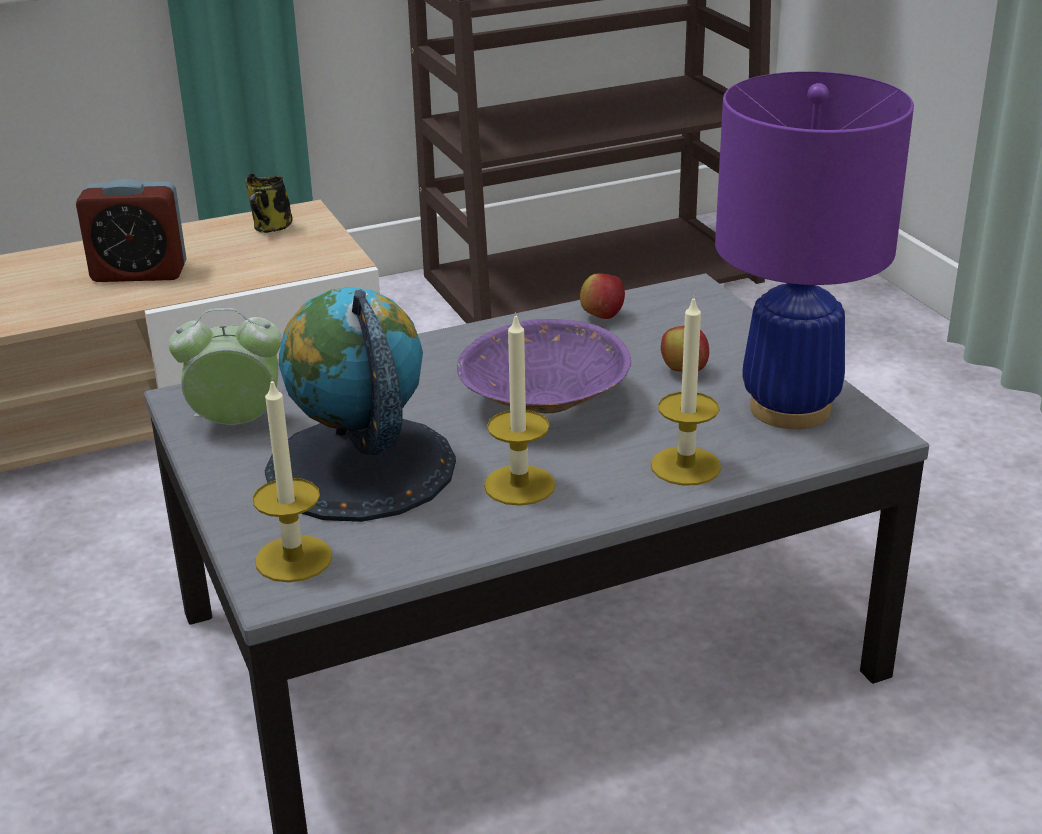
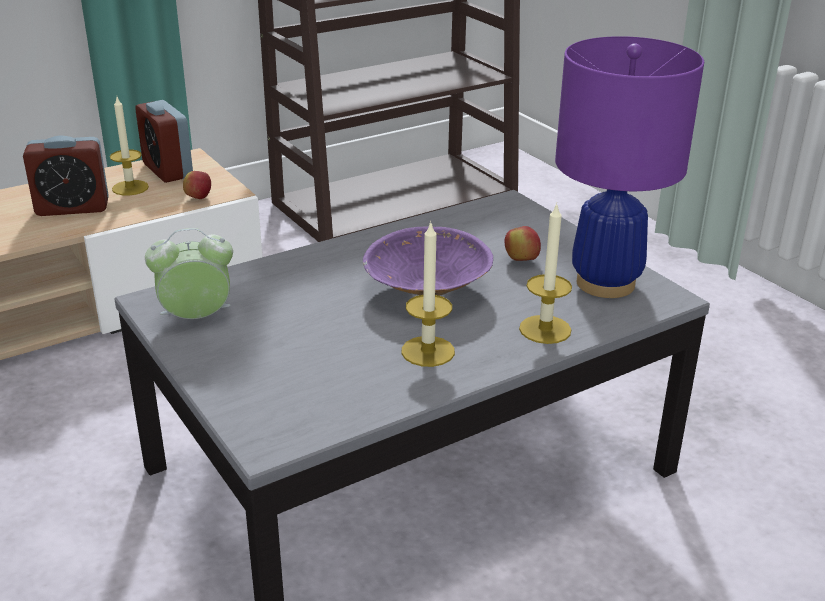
camera: 10 degrees left, 0 degrees up
(271, 228) = (168, 170): mug -> alarm clock
(293, 559) = (272, 419): candle -> candle (130, 188)
(360, 467) = (302, 346): globe -> none
(602, 316) = (449, 223): apple -> apple (198, 198)

